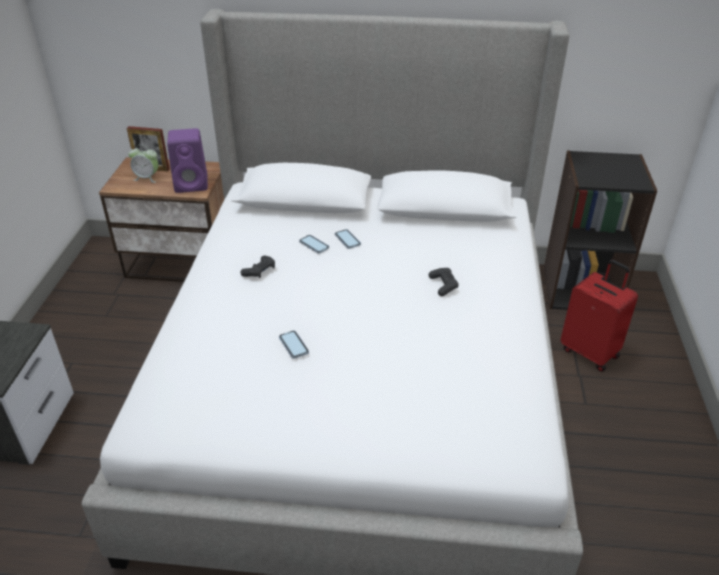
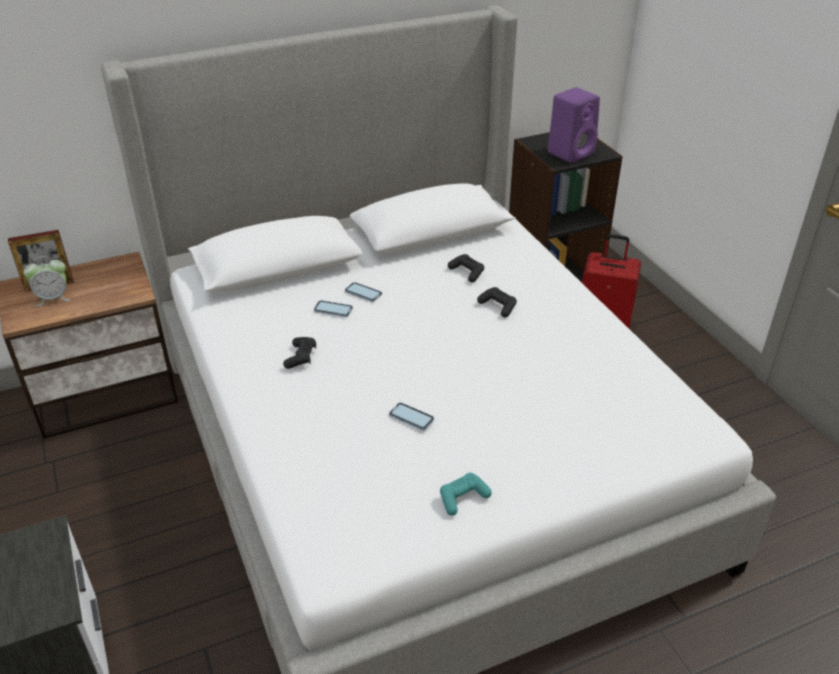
camera: 30 degrees left, 0 degrees up
(192, 184) = (122, 288): purple speaker -> purple speaker (571, 152)
(276, 422) = (463, 498): none -> turquoise game controller
(443, 250) = (467, 272): none -> black game controller

